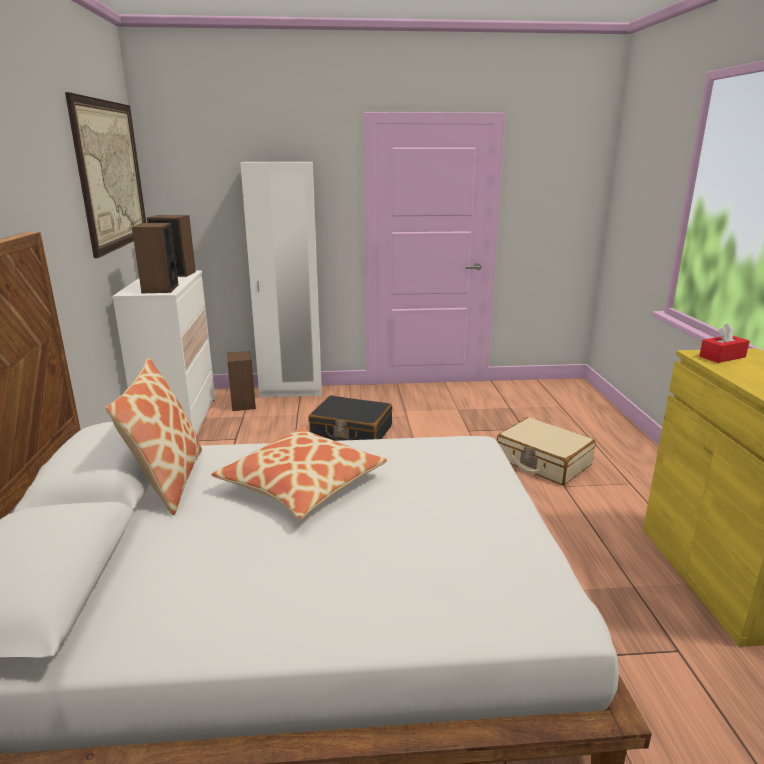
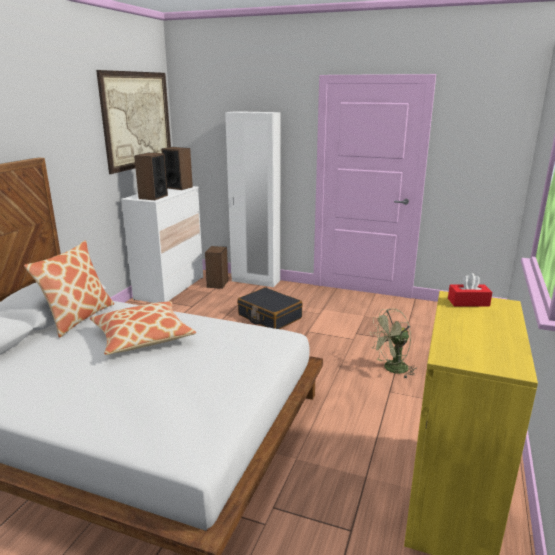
camera: 25 degrees right, 0 degrees up
(543, 462) = (391, 369): beige suitcase -> green fan

